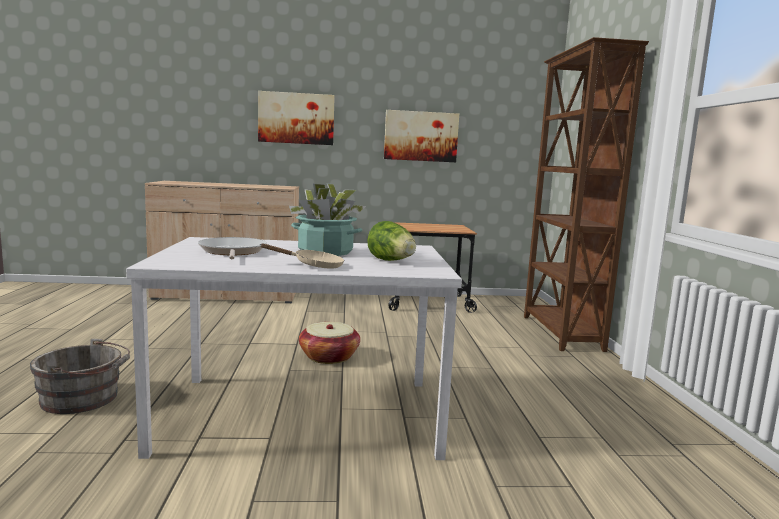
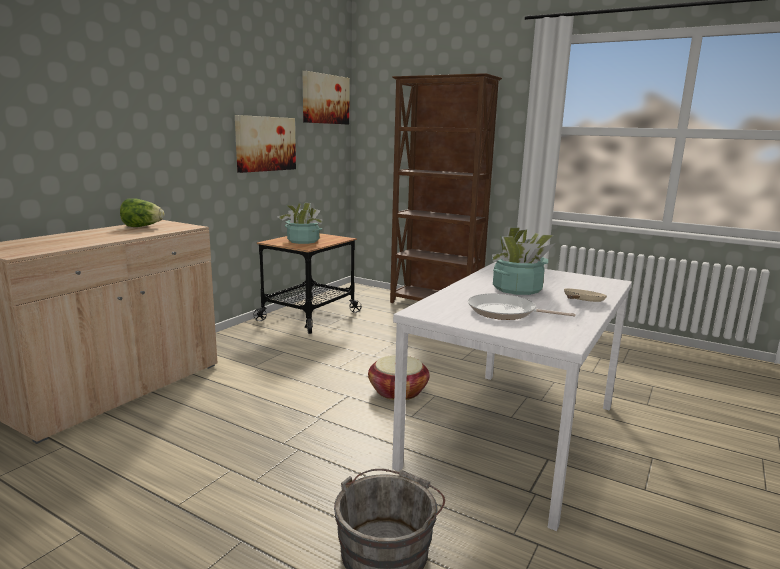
camera: 55 degrees left, 5 degrees up
(296, 118) = (144, 128): picture -> picture (325, 99)
(392, 261) = (566, 282): lettuce -> lettuce (142, 226)
(425, 226) = (303, 241): none -> potted plant

